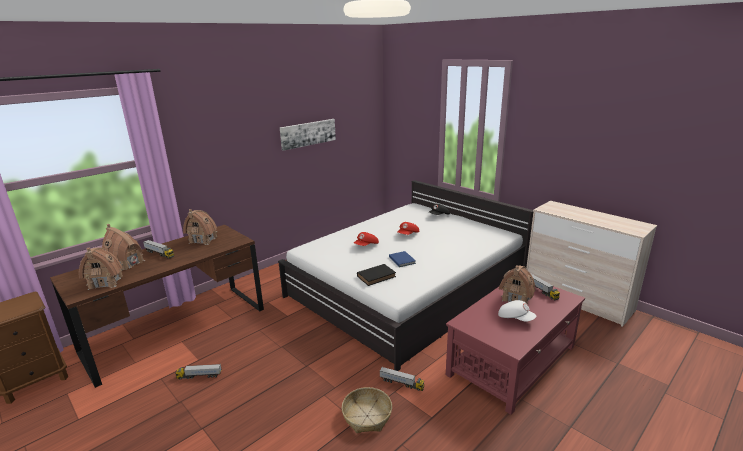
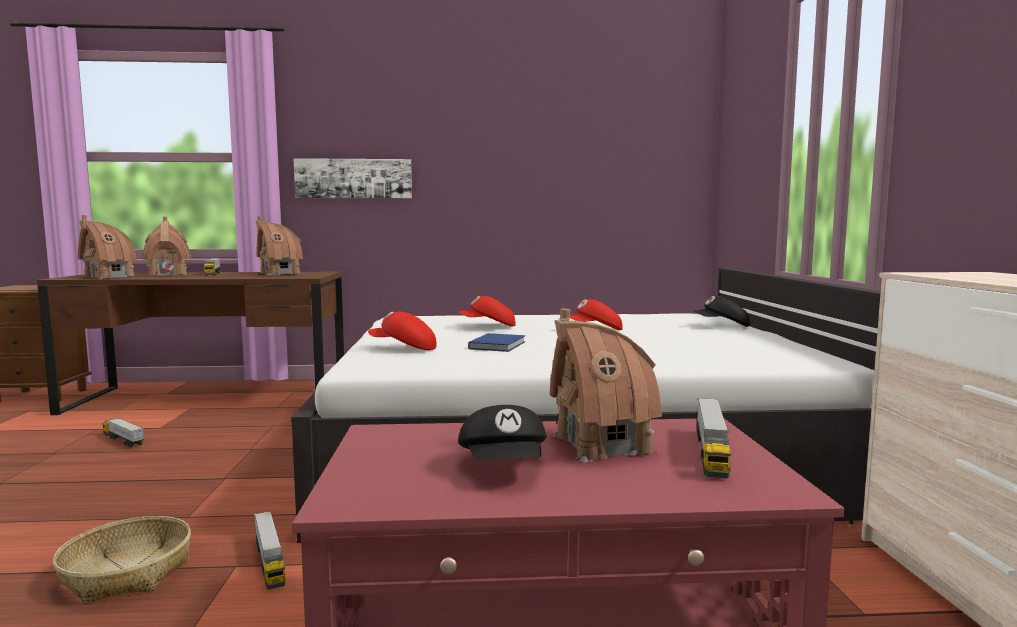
camera: 40 degrees right, 15 degrees down
(308, 133) = (532, 162): picture -> picture (354, 178)
(377, 276) = (403, 348): black book -> red cap
(515, 318) = (505, 466): white cap -> black cap

